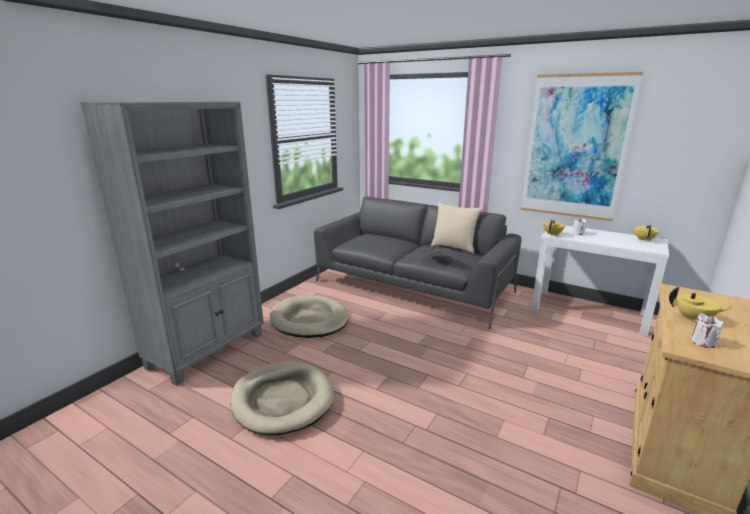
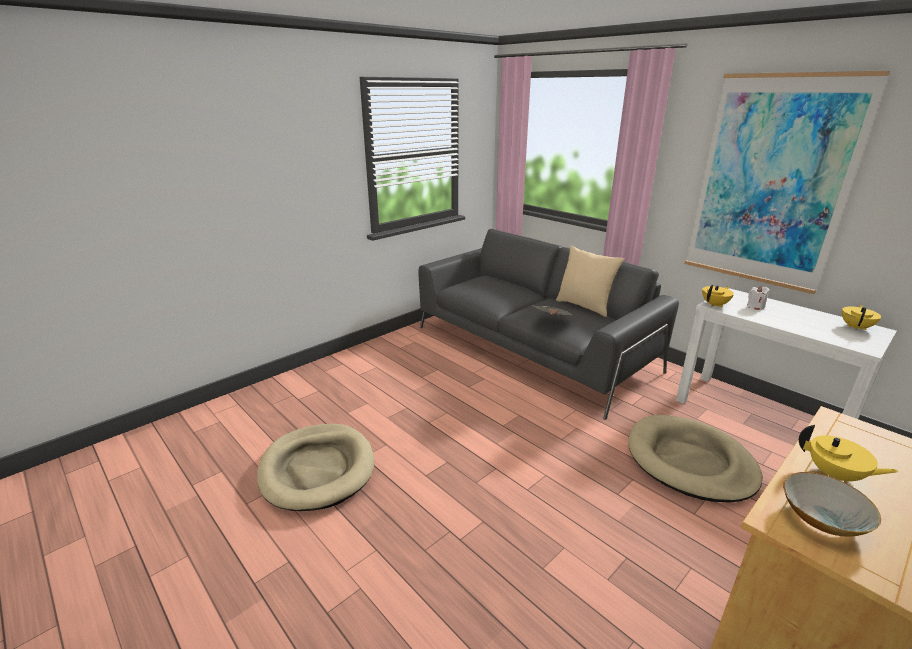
camera: 15 degrees right, 5 degrees up
(208, 350) = (270, 396): grey bookcase -> none
(309, 320) = (390, 375): beige dog bed -> beige dog bed (689, 461)
(703, 342) = (821, 518): white candle -> bowl

